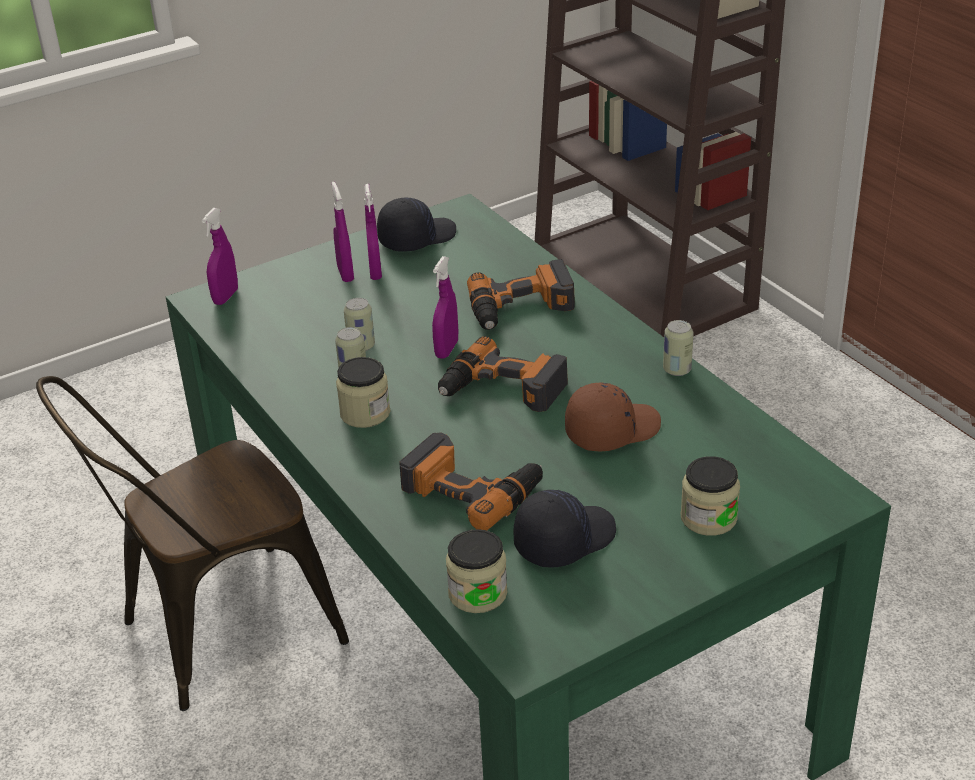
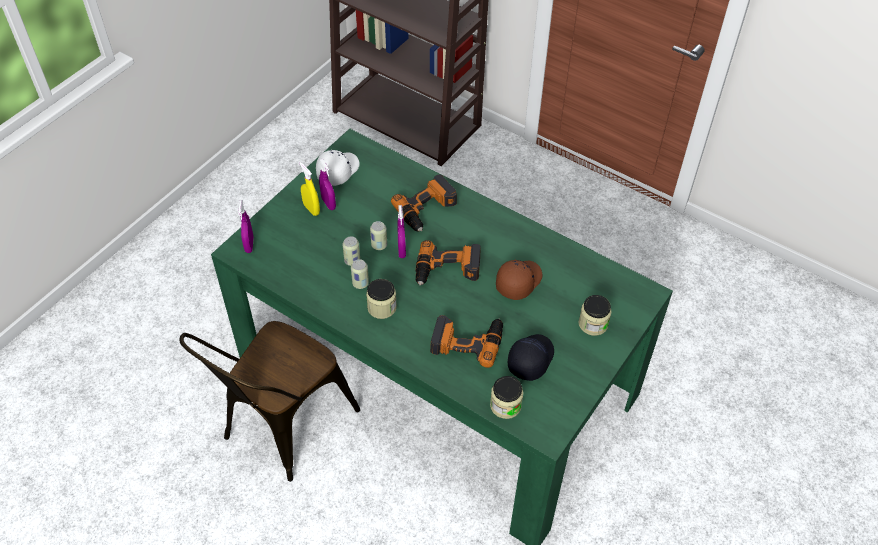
camera: 25 degrees left, 15 degrees up
(345, 274) = (311, 209): purple spray bottle -> yellow spray bottle
(416, 237) = (337, 171): black cap -> white cap
(677, 370) = (531, 231): can -> can (379, 245)

